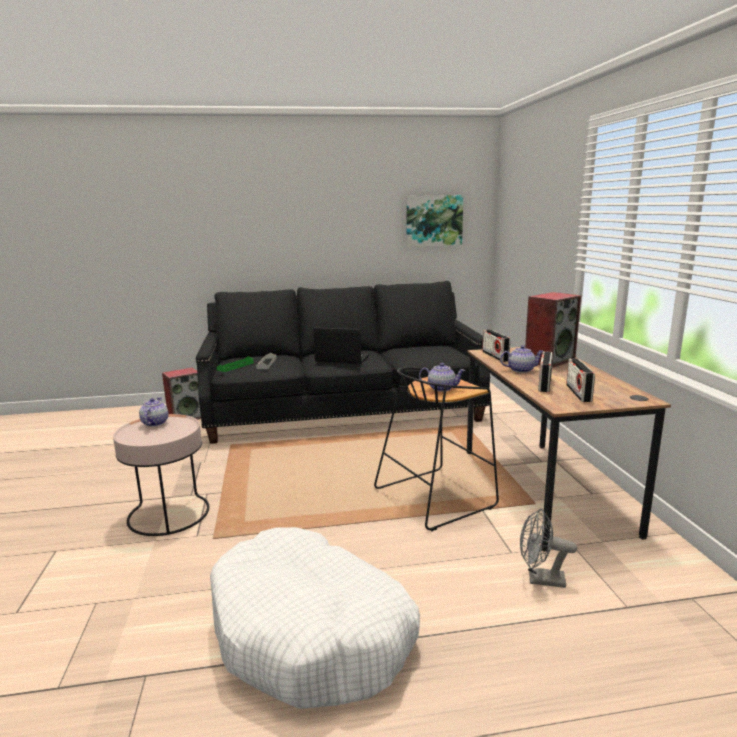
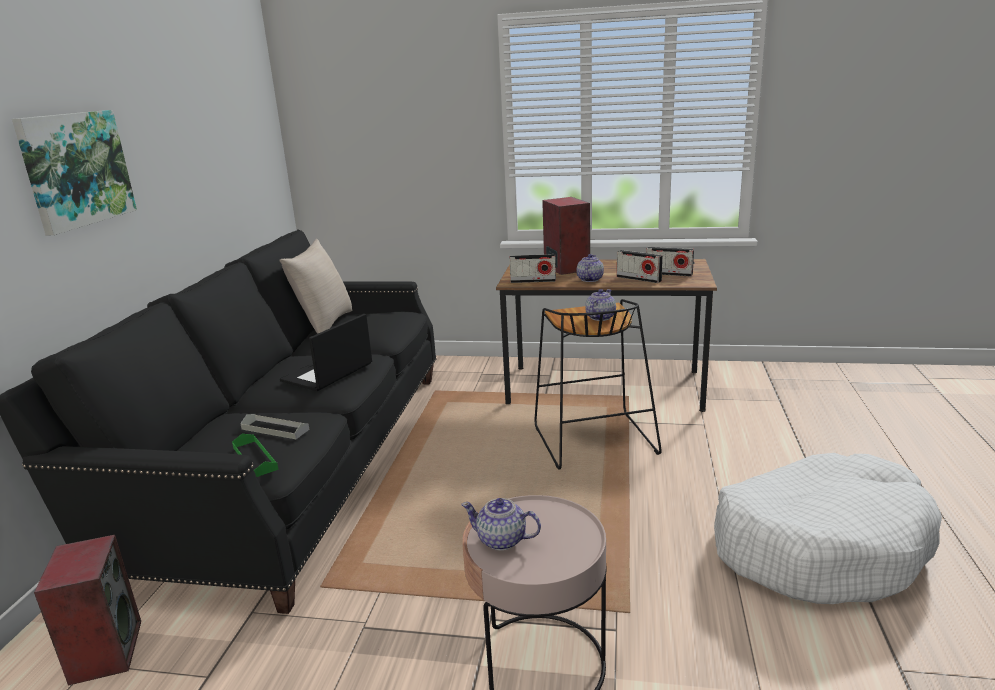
camera: 70 degrees left, 5 degrees up
(422, 345) = (324, 324): none -> beige pillow
(433, 221) = (238, 147): picture -> picture (76, 169)
(540, 579) = (744, 422): grey fan -> none

